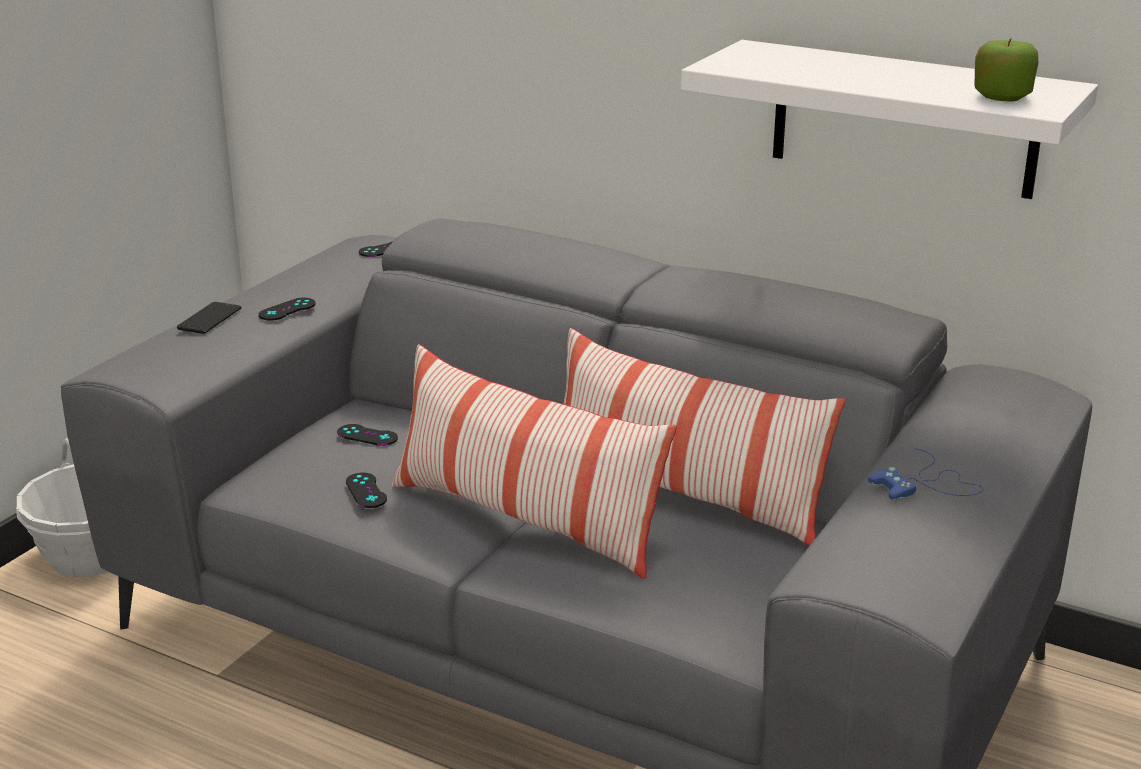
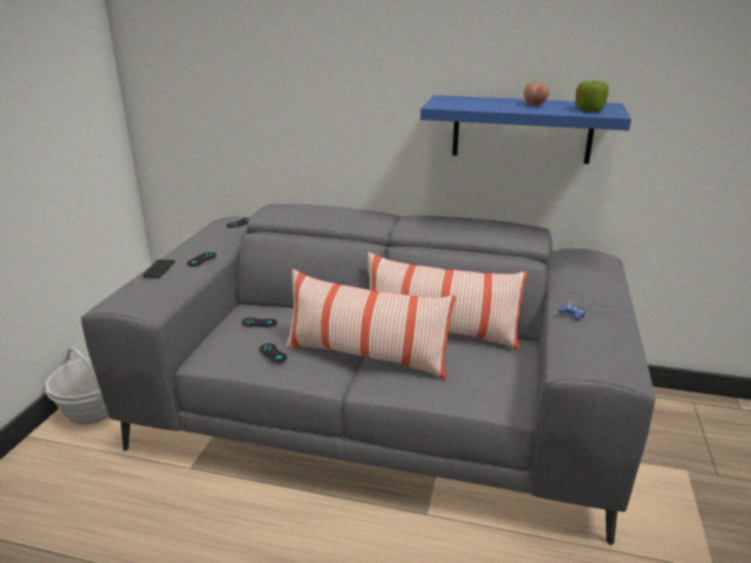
camera: 15 degrees left, 0 degrees up
(904, 119) = (522, 129): white shelf -> blue shelf
(909, 76) = (534, 105): none -> apple

